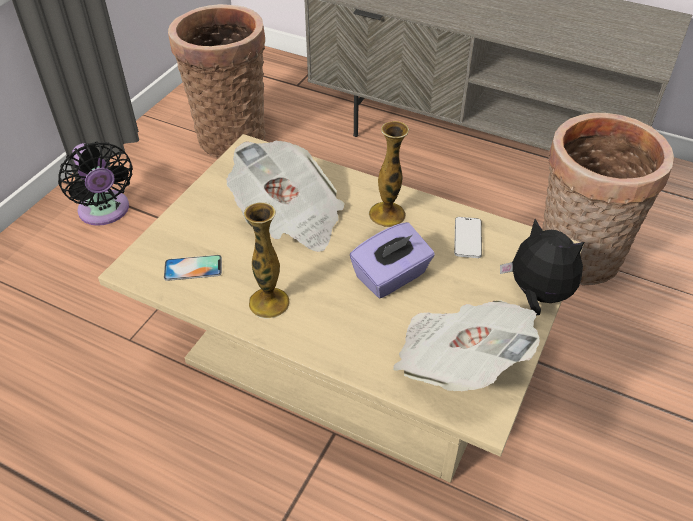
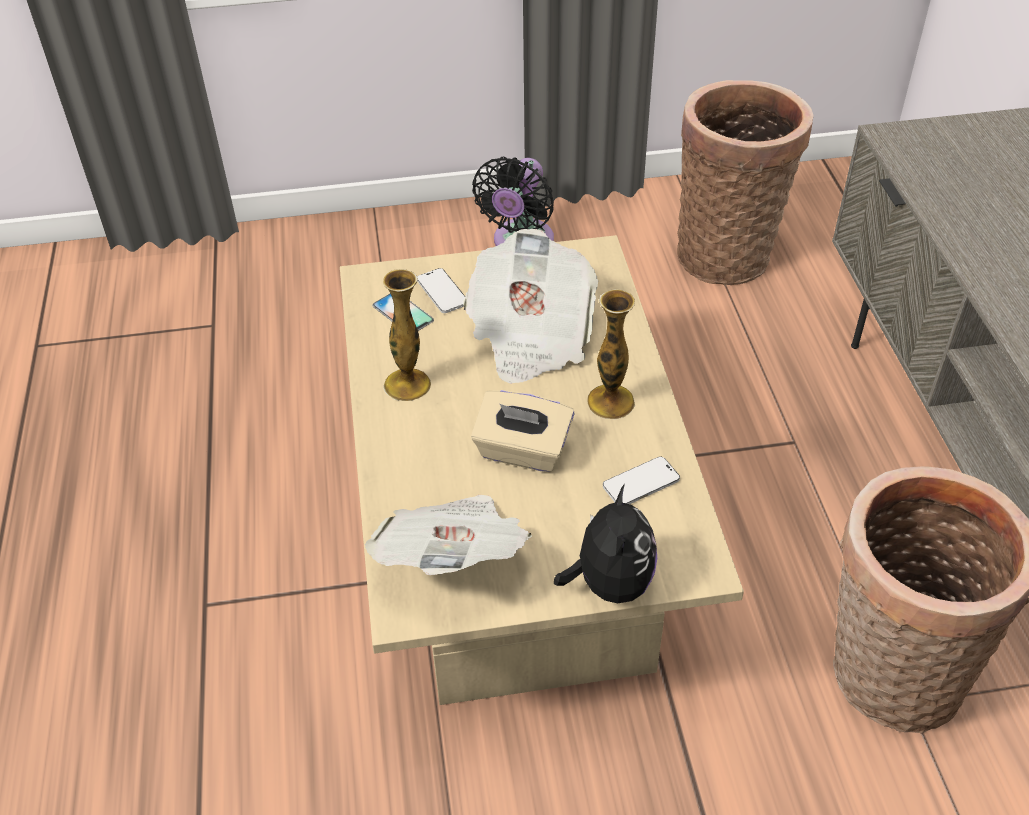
camera: 55 degrees right, 0 degrees up
(197, 237) = (442, 292): none -> phone
(391, 277) = (522, 451): purple tissue box -> beige tissue box

